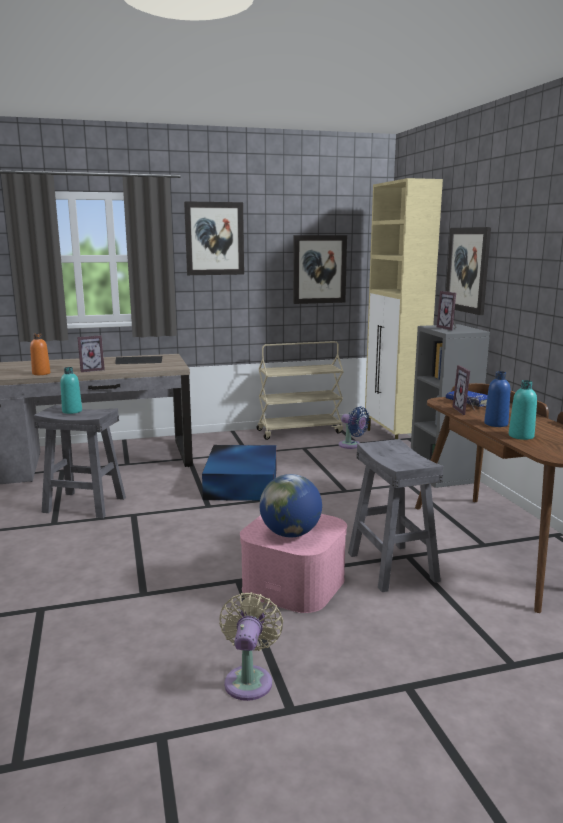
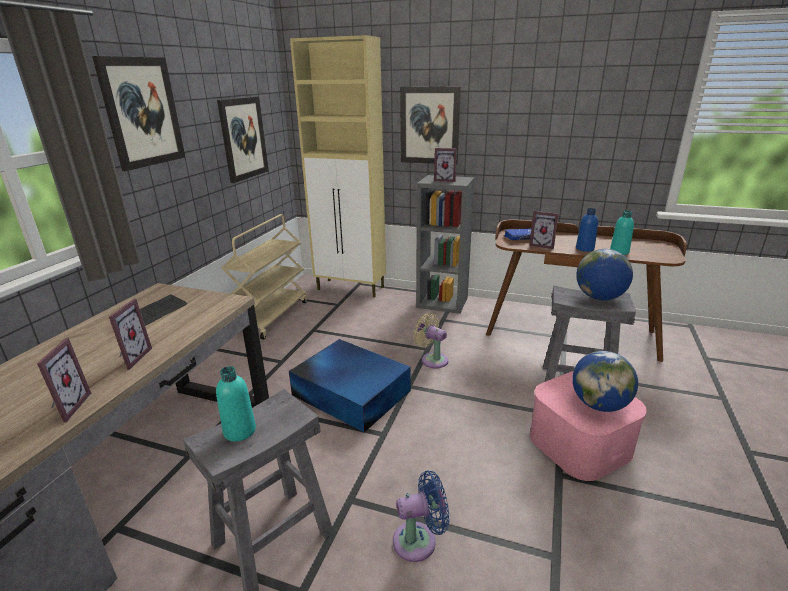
camera: 55 degrees left, 10 degrees up
(41, 373) = (66, 407): orange bottle -> picture frame
(249, 679) = (735, 533): beige fan -> beige fan (432, 359)
(351, 445) = (340, 309): blue fan -> blue fan (419, 540)
(406, 457) = (599, 297): none -> globe

